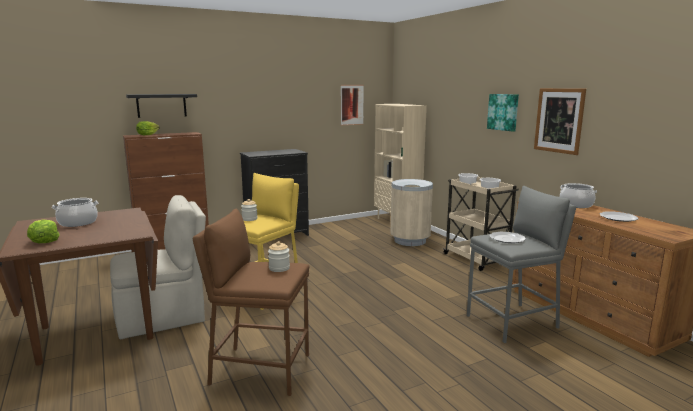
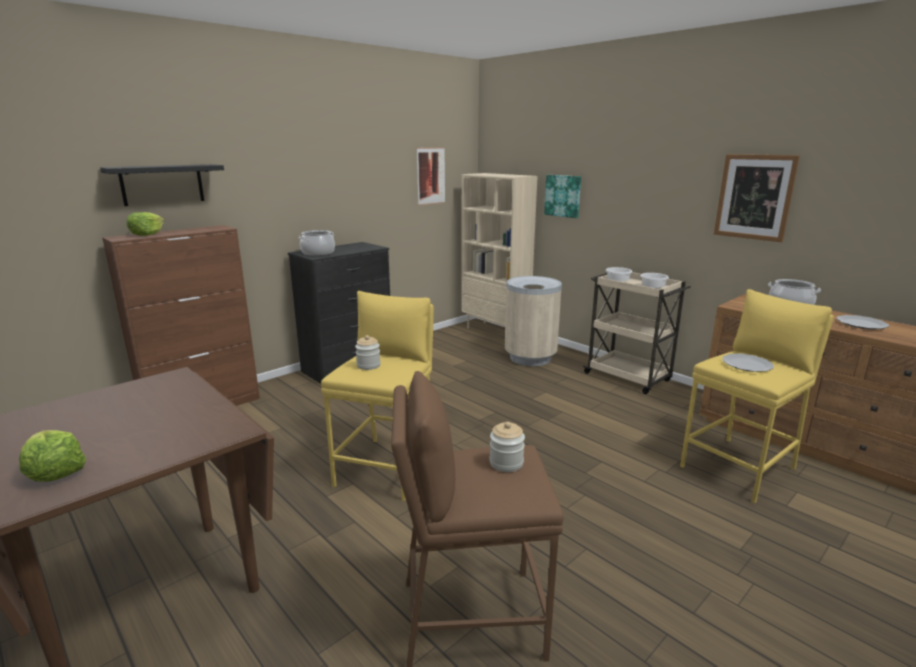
camera: 15 degrees left, 5 degrees up
(78, 223) = (94, 416): cooking pot -> cooking pot (318, 253)
(163, 317) = (255, 541): beige chair -> none
(503, 112) = (664, 185): picture -> picture (563, 196)
(513, 322) = (739, 468): grey stool -> yellow stool

